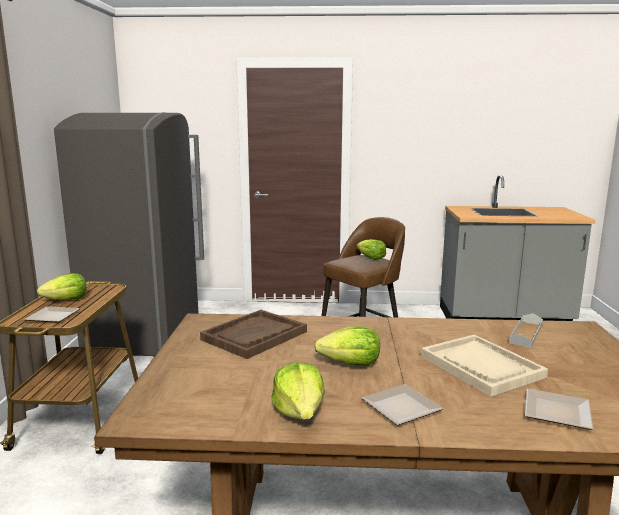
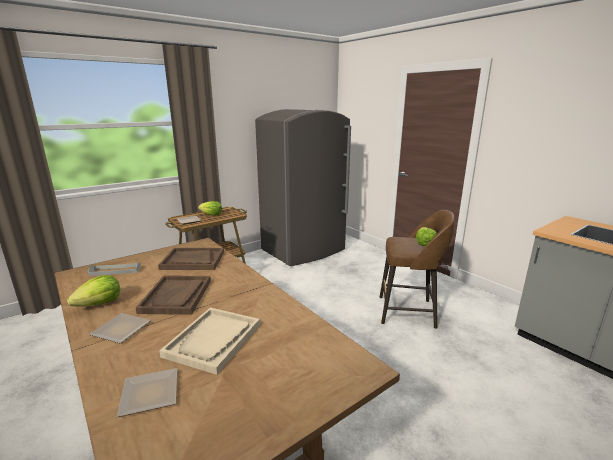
camera: 50 degrees right, 5 degrees up
(350, 363) = (176, 296): lettuce -> brown tray
(526, 334) = (308, 343): grey tray -> grey tray (115, 271)

